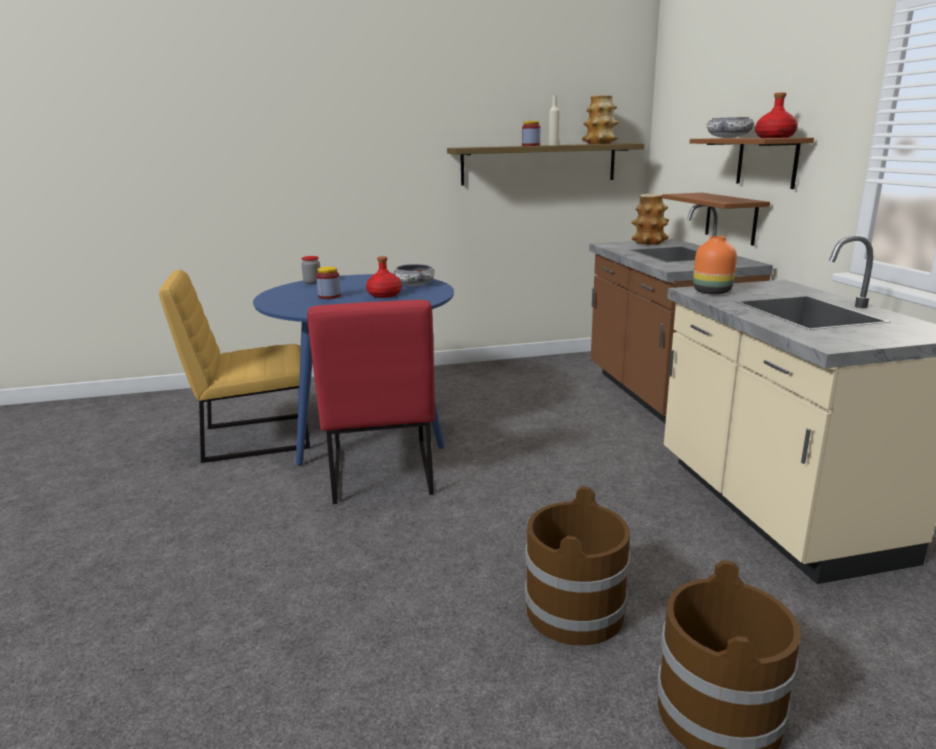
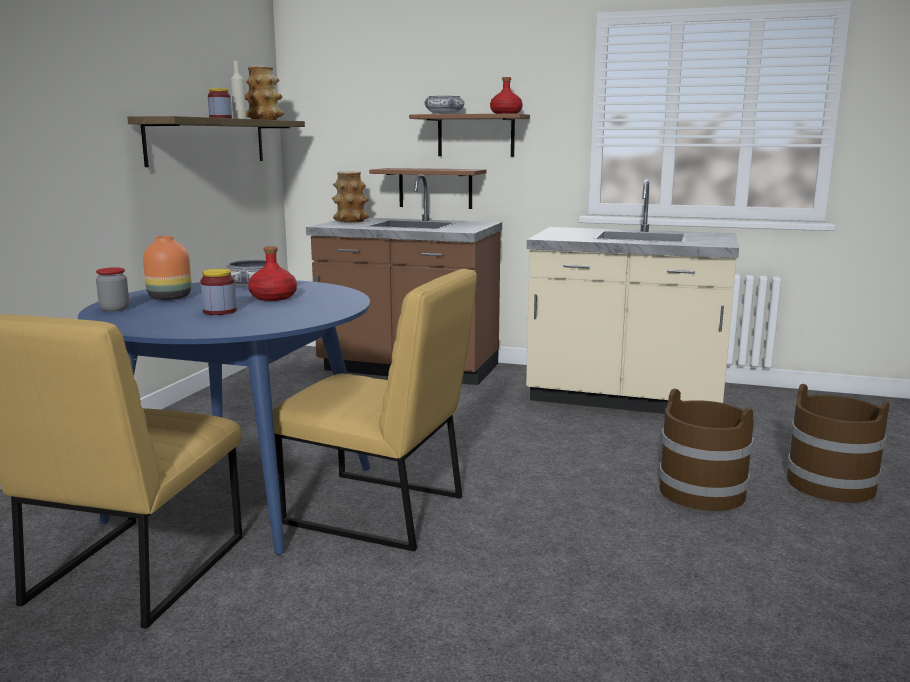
camera: 60 degrees left, 5 degrees down
(381, 473) = (378, 511): red chair -> yellow chair
(711, 292) = (559, 237): orange vase -> orange vase (169, 298)

